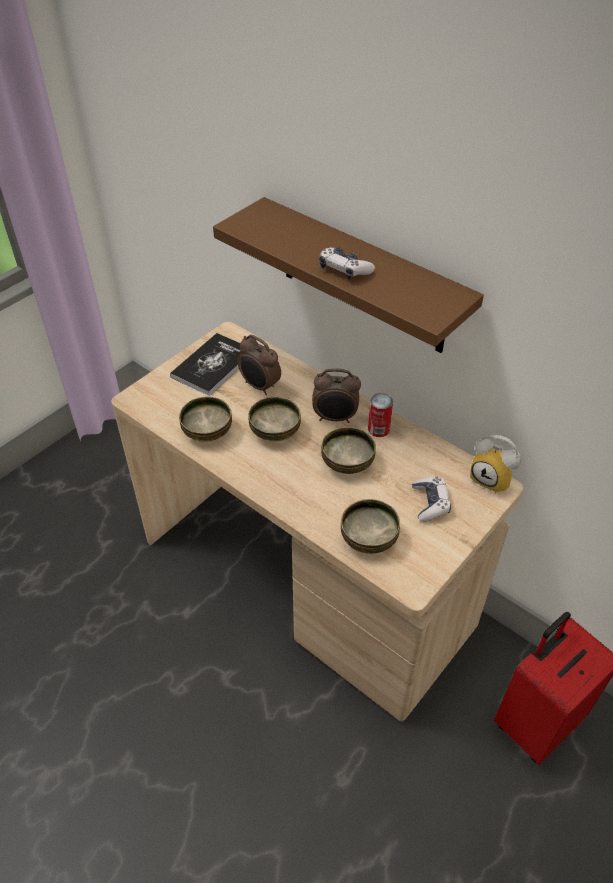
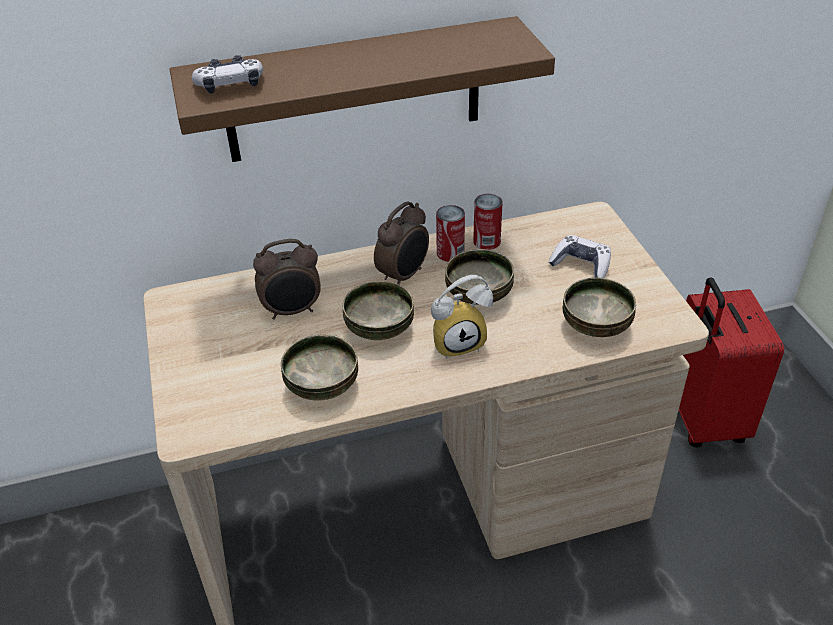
camera: 55 degrees left, 5 degrees down
(213, 365) = (210, 335): book -> none
(344, 270) = (387, 66): game controller -> game controller (230, 85)
(409, 441) = (486, 241): none -> can
(493, 479) = (582, 214): alarm clock -> alarm clock (458, 341)

